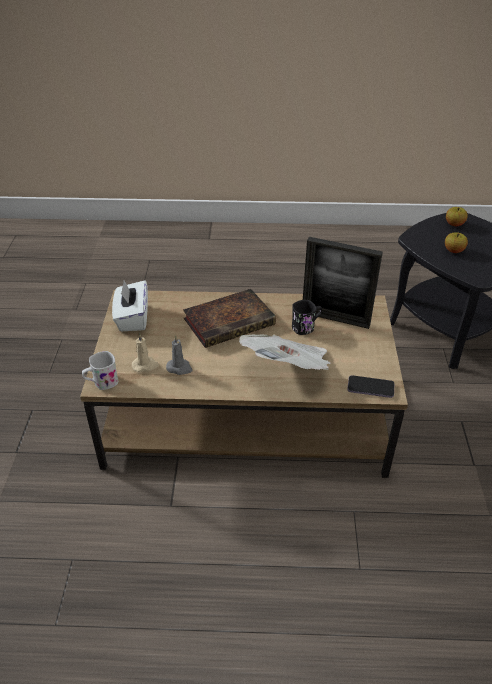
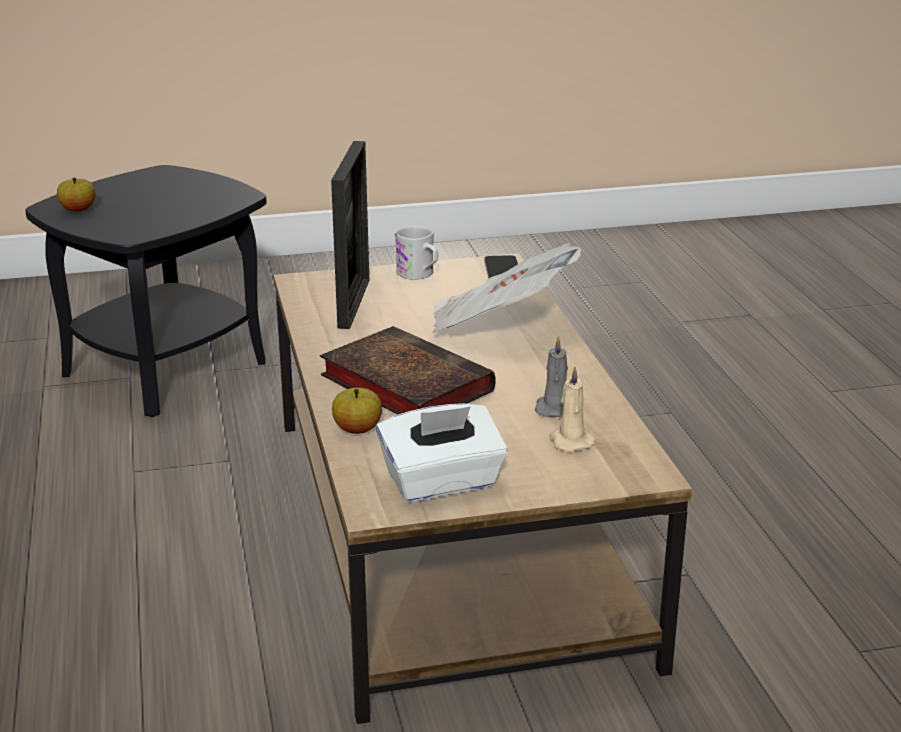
camera: 105 degrees left, 15 degrees down
(102, 383) = (645, 473): white mug -> white mug (419, 275)
(306, 327) = (387, 322): black mug -> none
(453, 251) = (166, 209): apple -> apple (357, 429)

